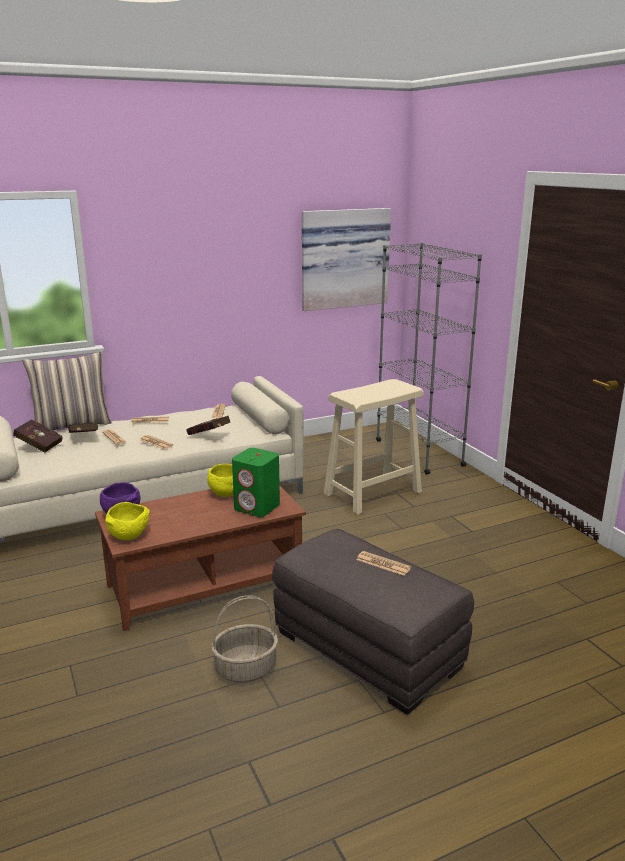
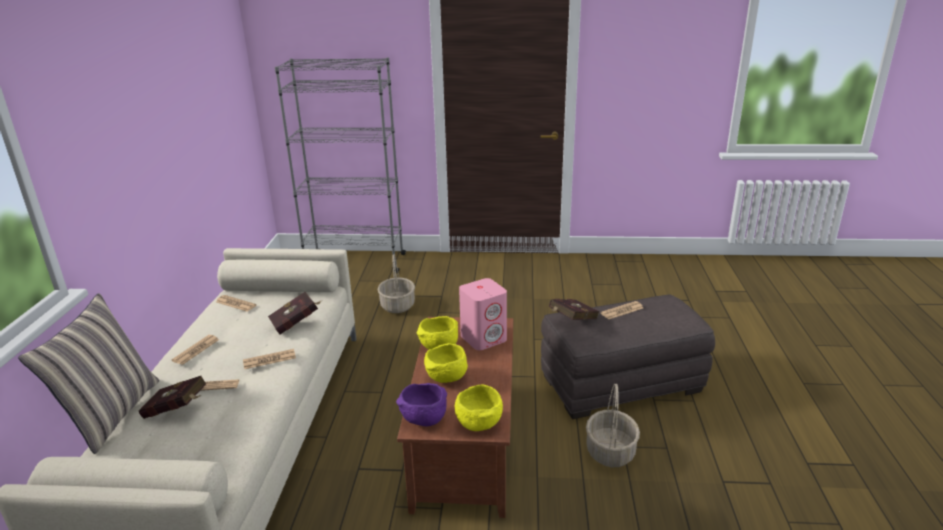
camera: 60 degrees left, 5 degrees up
(38, 445) = (145, 454): red book -> red book (571, 321)
(182, 508) = (446, 379): none -> yellow bowl
(257, 507) = (484, 338): green speaker -> pink speaker
(343, 258) = (222, 91): picture -> none
(372, 493) = (398, 306): beige stool -> basket

